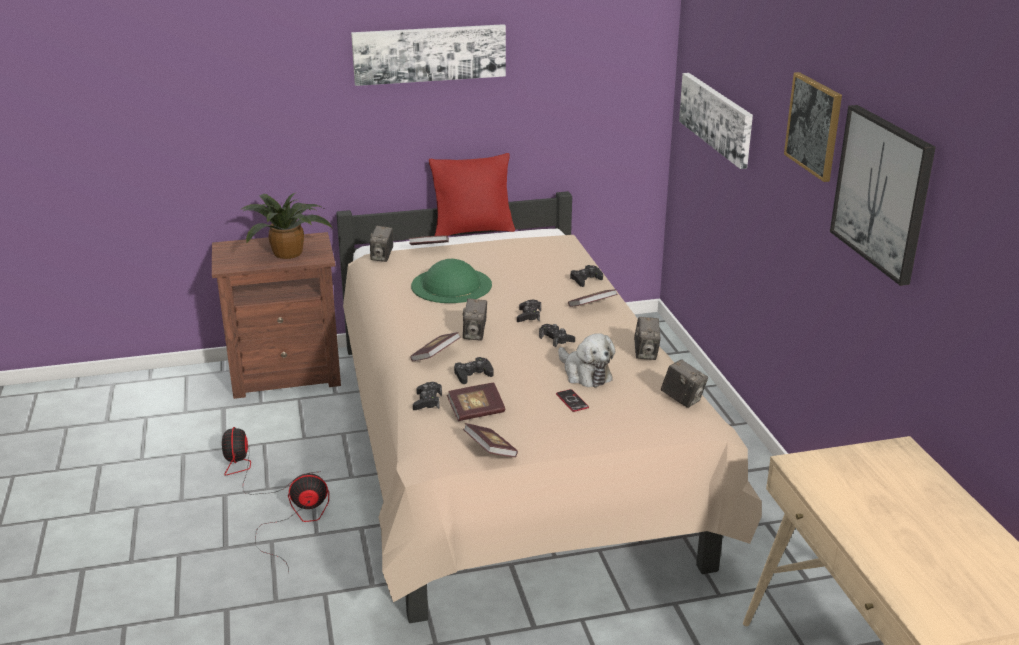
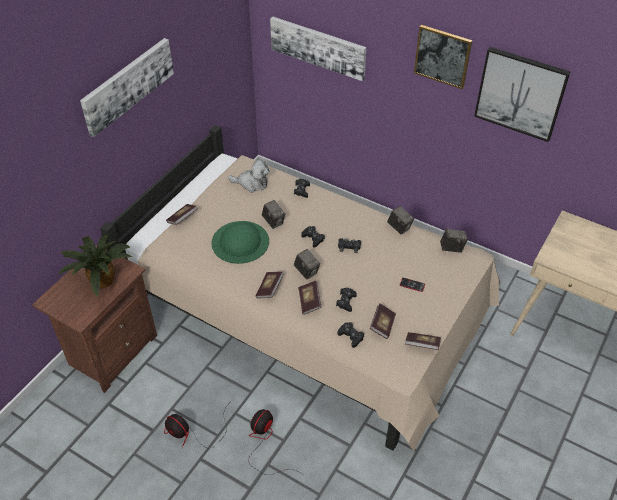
camera: 45 degrees left, 20 degrees up
(382, 257) = (165, 244): camera -> camera (273, 222)
(473, 231) = (180, 186): red pillow -> none
(585, 374) = (393, 262): plush toy -> plush toy (252, 183)
(592, 306) = (333, 210): book -> book (269, 289)

